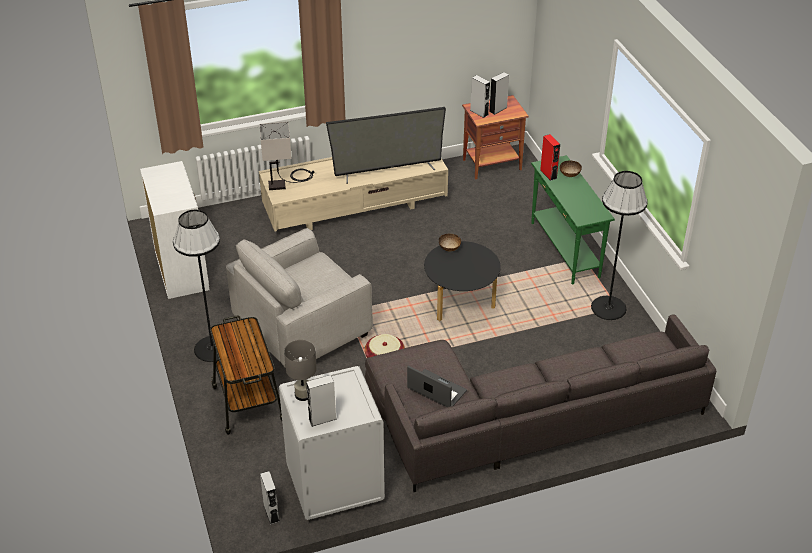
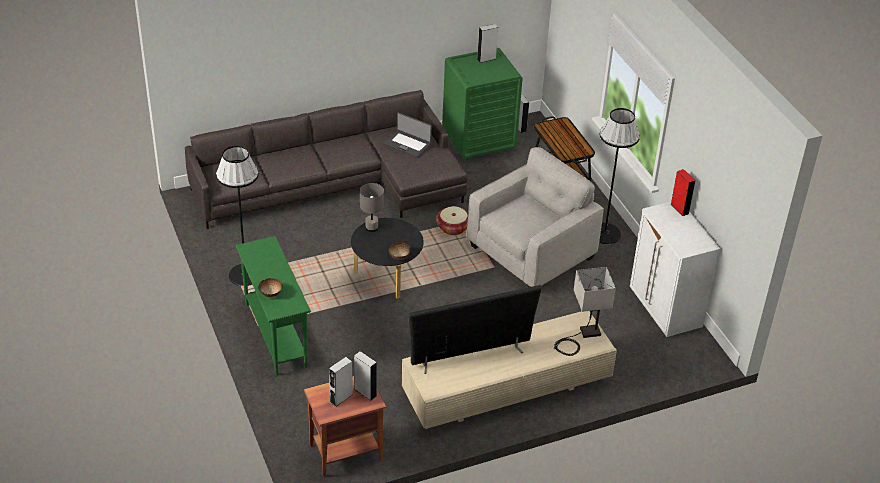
camera: 175 degrees right, 0 degrees up
(302, 394) = (503, 72): grey table lamp -> grey table lamp (372, 227)
(334, 487) = (479, 141): grey dresser -> green dresser
(548, 174) = (294, 294): red speaker -> red speaker (679, 209)

